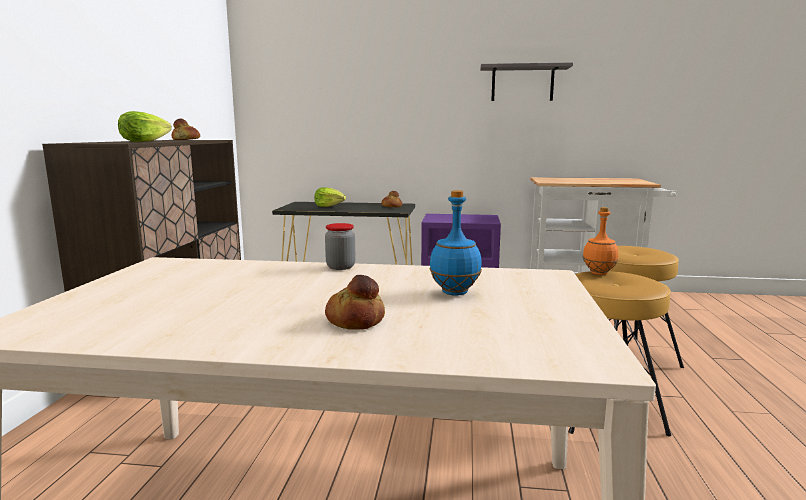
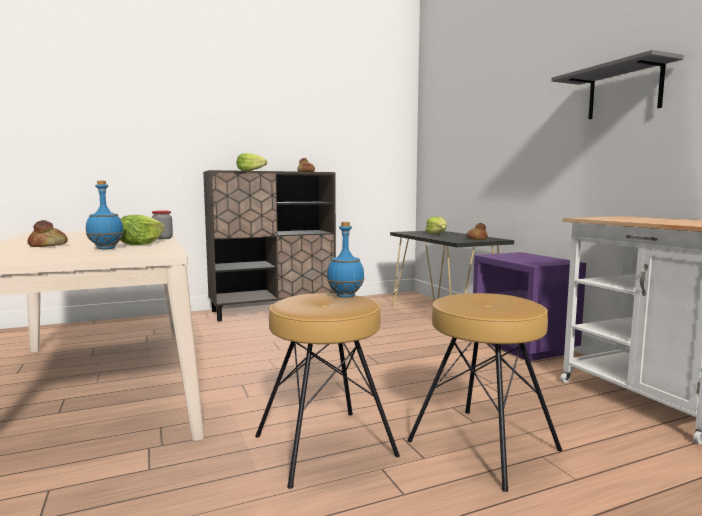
camera: 60 degrees right, 5 degrees down
(408, 278) = (141, 244): none -> lettuce
(599, 273) = (346, 296): orange bottle -> blue bottle

